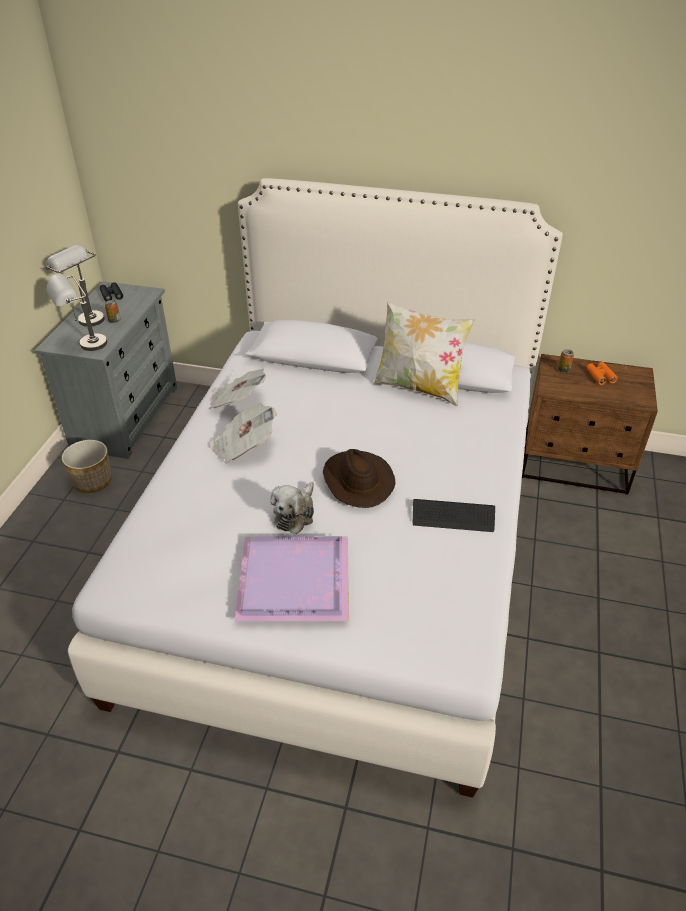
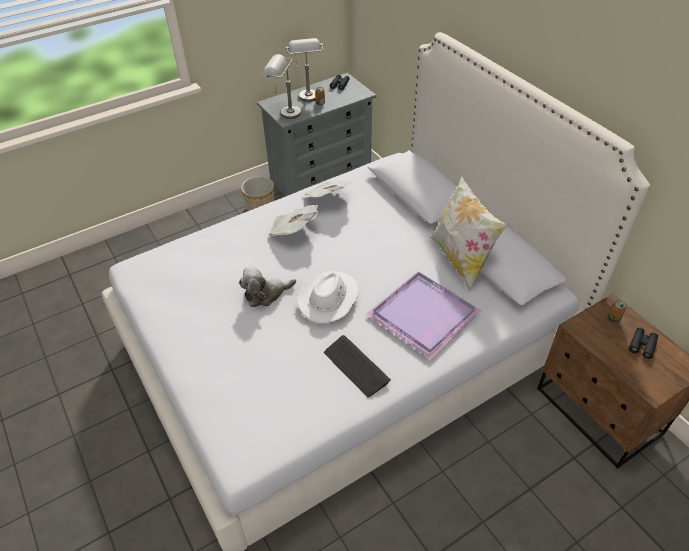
camera: 45 degrees right, 5 degrees up
(296, 581) = (212, 335): purple tray -> purple tray (423, 316)
(357, 480) = (328, 298): brown hat -> white hat
(600, 376) = (642, 345): orange binoculars -> black binoculars

